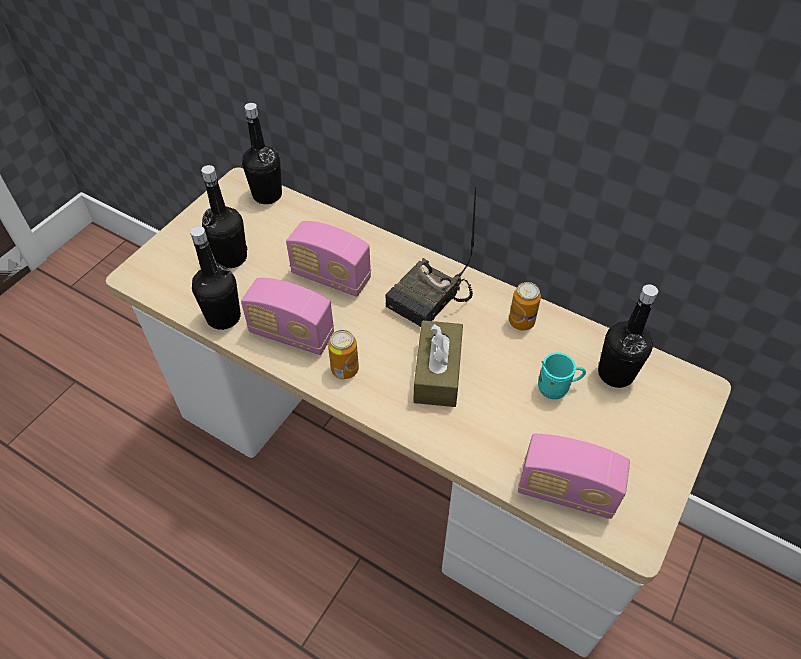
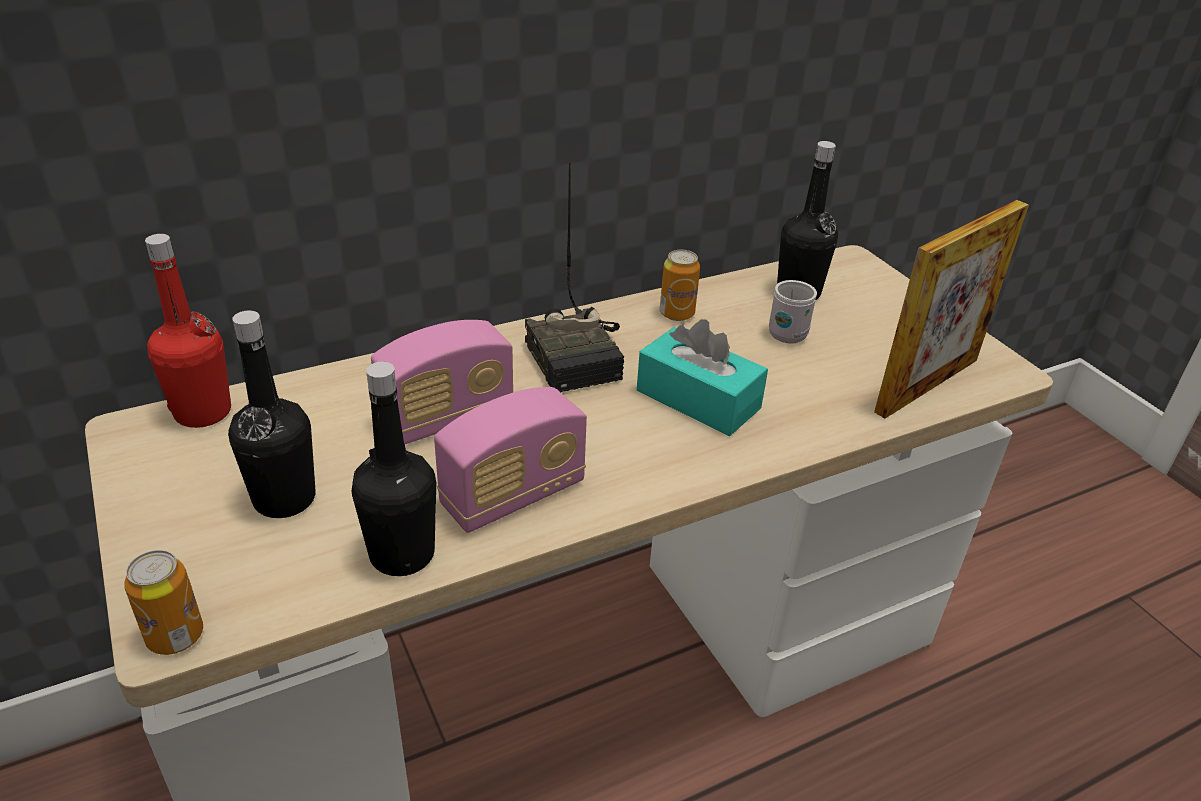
camera: 60 degrees left, 15 degrees down
(267, 195) = (203, 412): black bottle -> red bottle
(345, 369) = (624, 471): can -> can (175, 636)
(437, 372) = (698, 399): brown tissue box -> turquoise tissue box
(557, 388) = (789, 332): turquoise mug -> white mug
(566, 491) = (927, 385): radio -> picture frame

